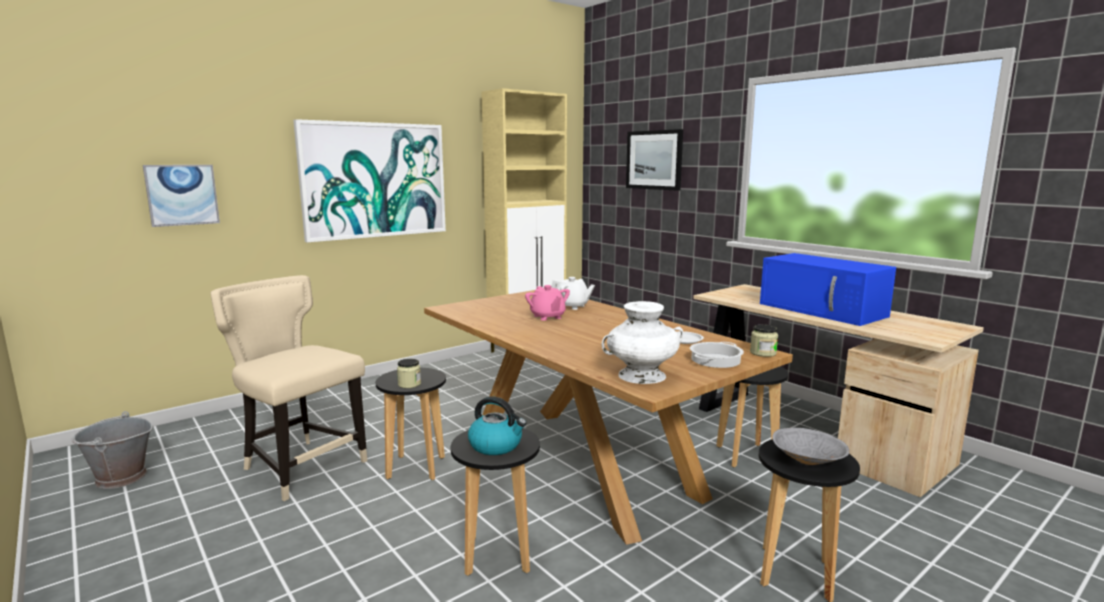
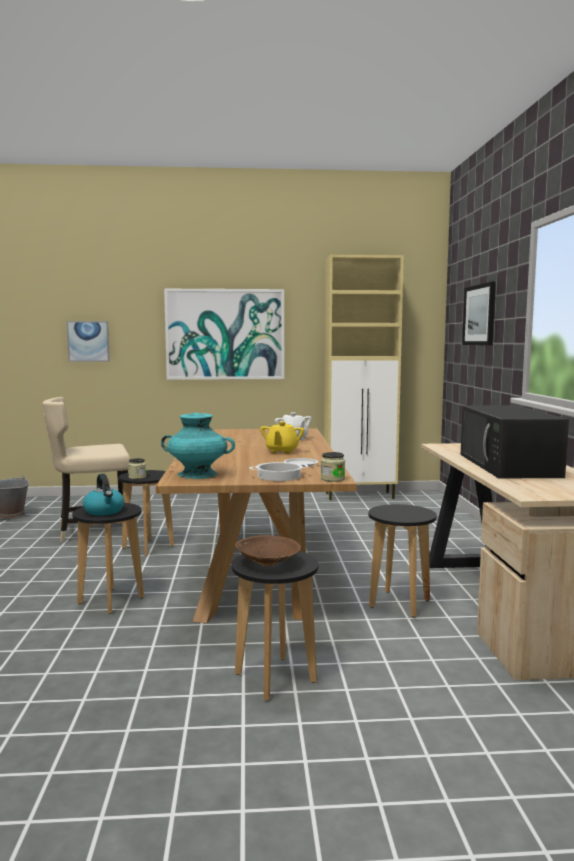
camera: 35 degrees right, 5 degrees down
(301, 466) = (92, 531): beige chair -> beige chair turned 90 degrees counterclockwise
(547, 317) = (253, 442): pink teapot -> none
(615, 326) = (282, 451): none -> yellow teapot
(642, 375) = (198, 474): white vase -> turquoise vase
(808, 461) = (268, 563): grey bowl -> brown bowl
(823, 310) = (509, 465): blue microwave -> black microwave

